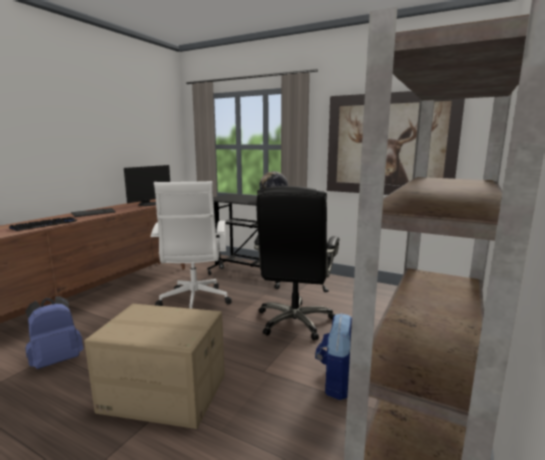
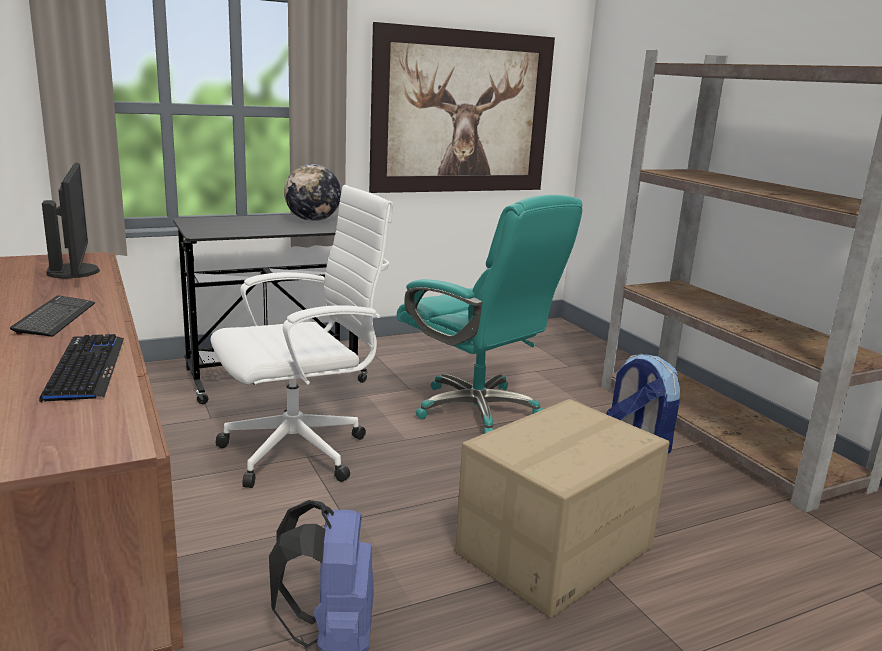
camera: 55 degrees left, 5 degrees up
(194, 302) = (301, 451): white office chair -> white office chair turned 60 degrees counterclockwise
(295, 320) = (474, 408): black office chair -> turquoise office chair

